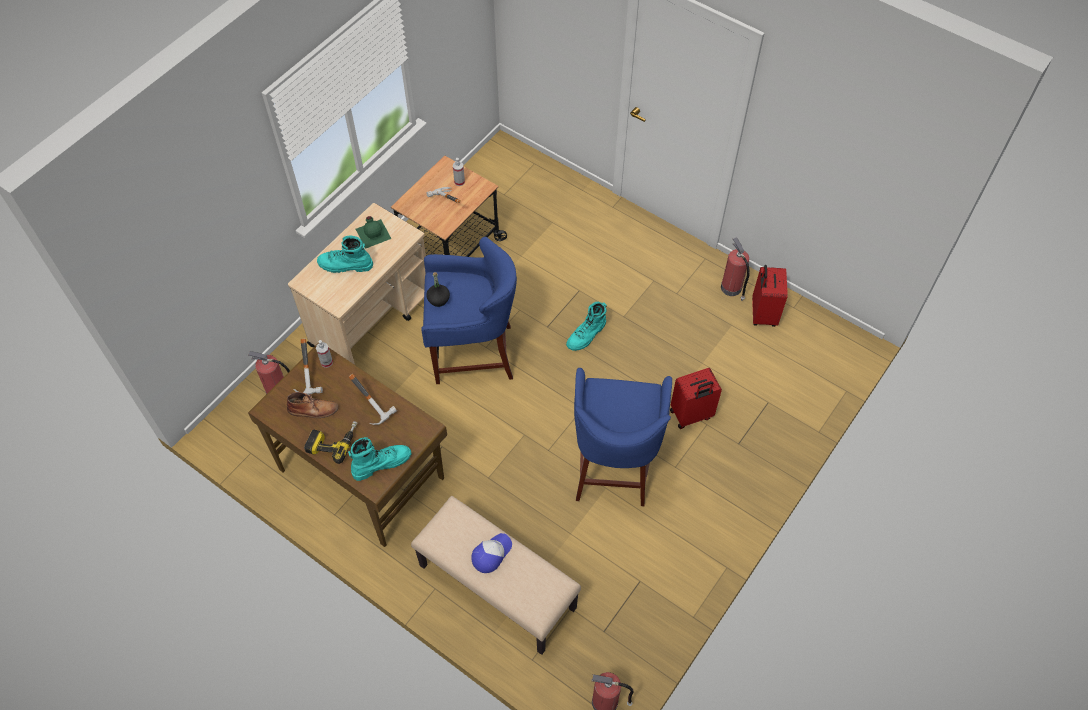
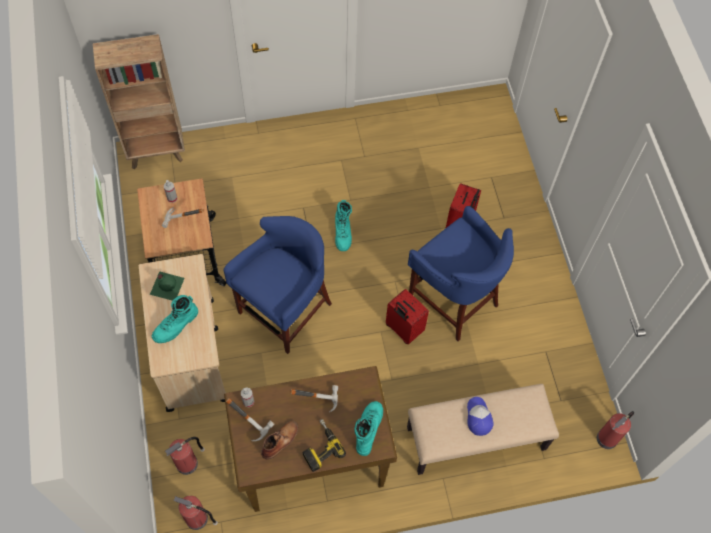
camera: 50 degrees left, 5 degrees up
(438, 299) = (264, 290): black bottle -> none
(519, 160) = (157, 153): none -> brown bookcase
(731, 288) = (392, 124): fire extinguisher -> fire extinguisher (198, 519)
(762, 314) = (427, 125): red suitcase -> red suitcase (403, 329)

